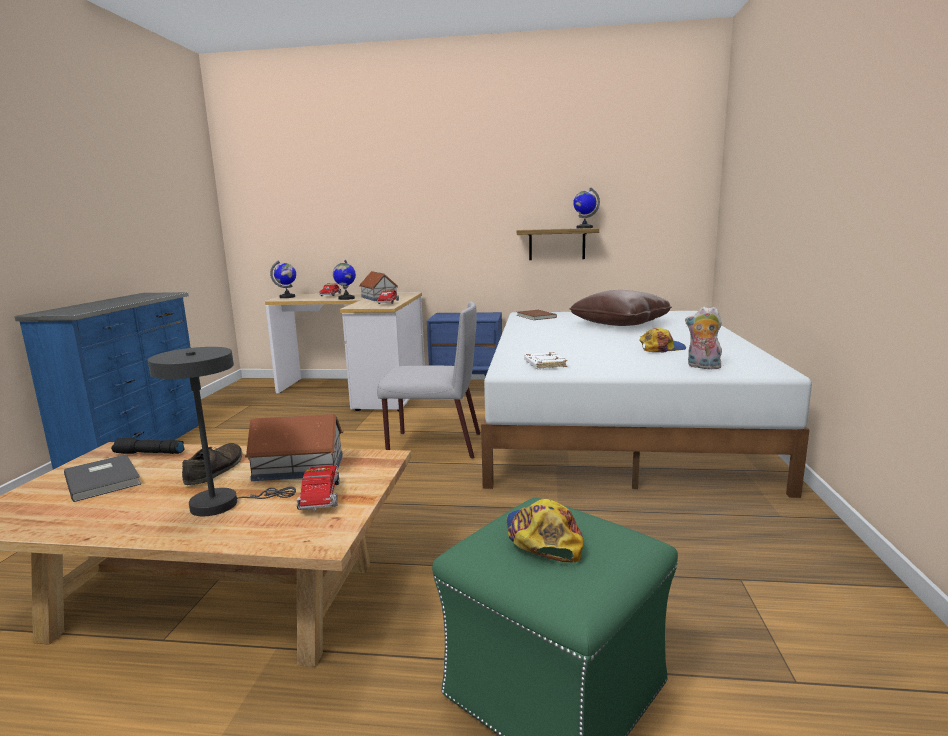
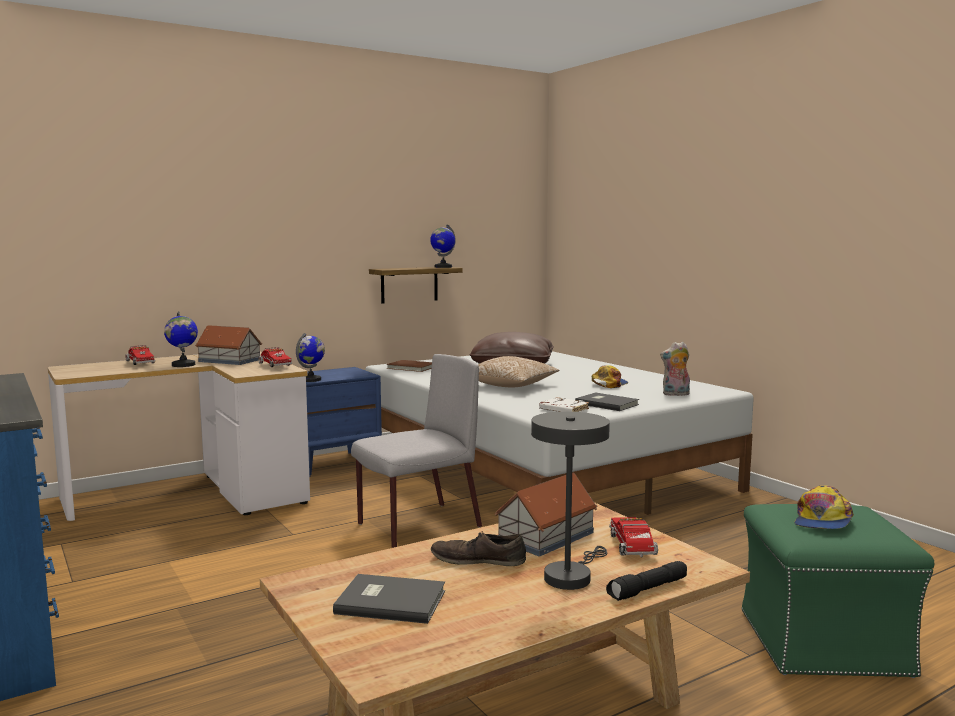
camera: 40 degrees left, 5 degrees down
(148, 453) = (357, 571): black flashlight -> black flashlight (648, 590)
(215, 470) = (478, 560): brown shoe -> brown shoe turned 45 degrees counterclockwise
(287, 297) = (71, 371): globe -> globe (311, 380)
(321, 499) = (633, 548): toy truck -> toy truck turned 45 degrees clockwise
(542, 538) = (822, 520): cap -> cap turned 105 degrees counterclockwise
(567, 339) = (512, 386): none -> pillow
(601, 365) = (606, 403): none -> grey book

